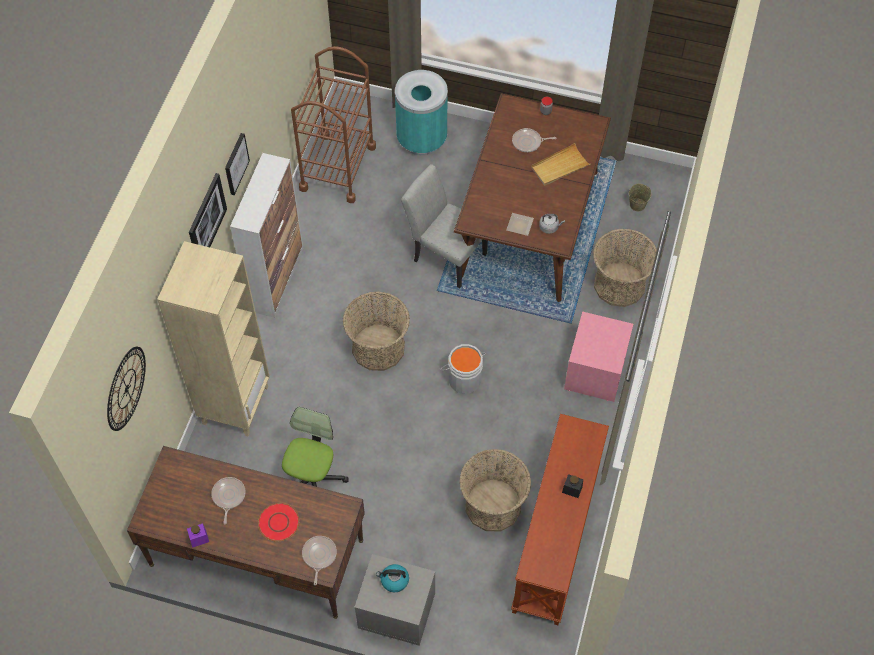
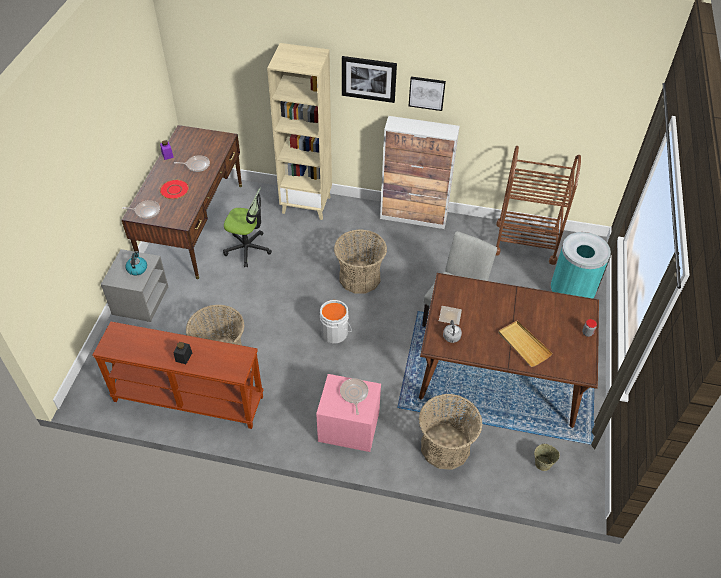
camera: 85 degrees right, 10 degrees down
(126, 388) = (225, 54): wall clock -> none
(528, 142) = (546, 320): frying pan -> frying pan (354, 394)

